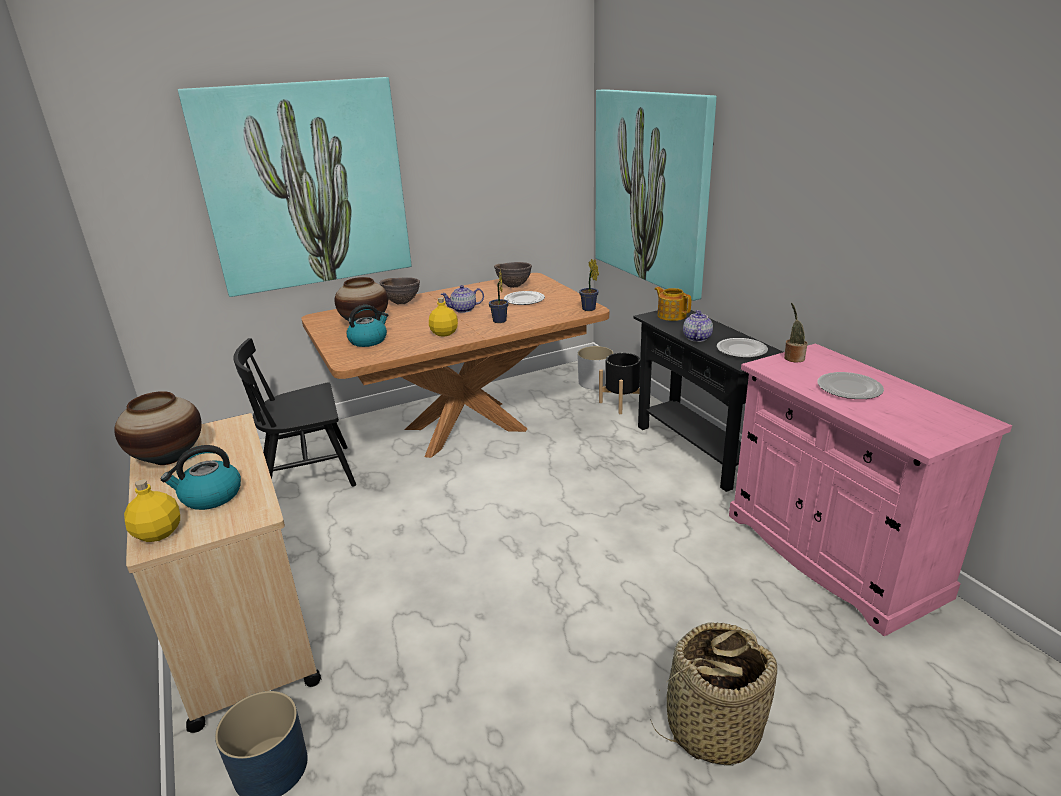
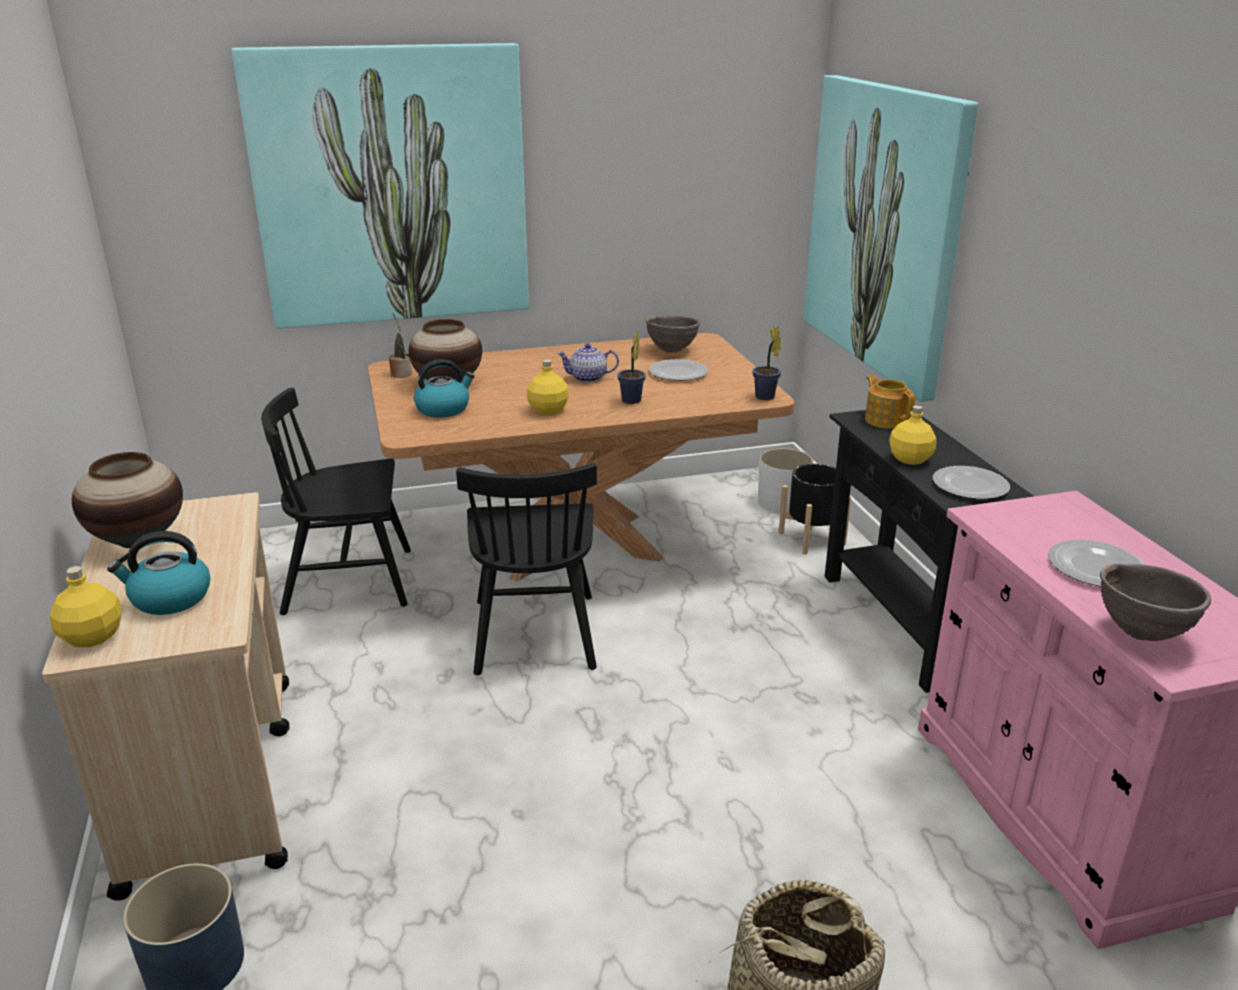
camera: 10 degrees right, 0 degrees up
(402, 303) = (508, 359): brown bowl -> brown bowl (1142, 634)
(453, 491) = (534, 633): none -> black chair
(696, 338) = (909, 459): teapot -> yellow bottle
(793, 358) = (1030, 509): potted plant -> potted plant (401, 373)

